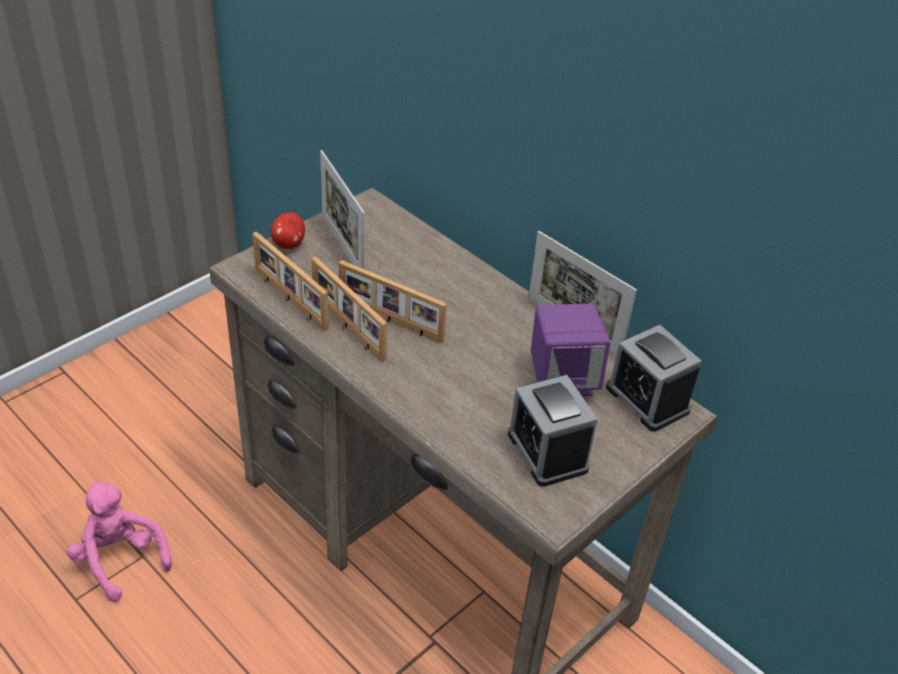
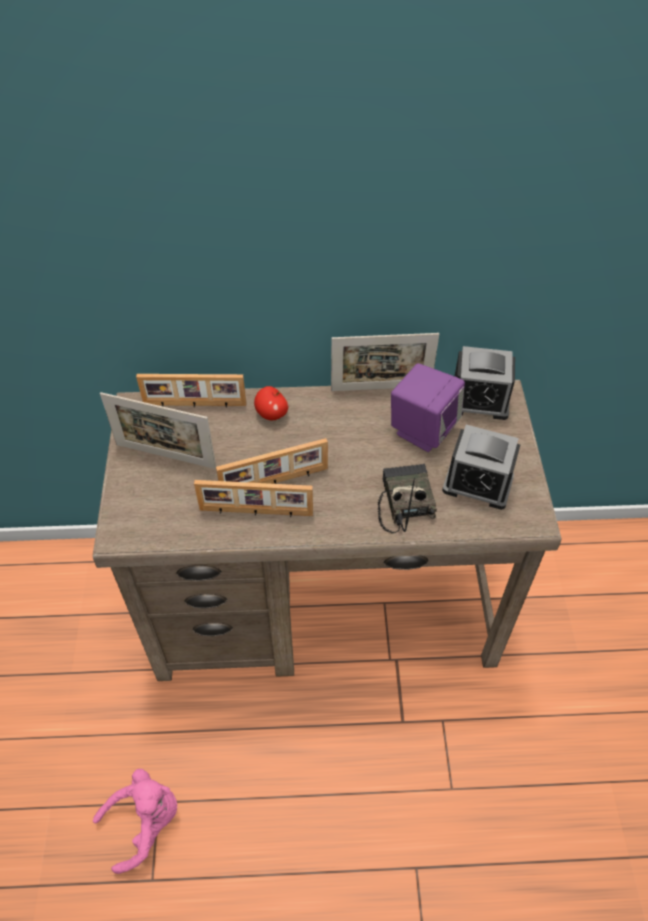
camera: 45 degrees left, 10 degrees up
(120, 559) = (145, 821): pink plush toy -> pink plush toy turned 150 degrees clockwise
(288, 244) = (125, 487): apple -> apple (271, 414)
(289, 300) = (189, 528): picture frame -> picture frame (194, 405)
(465, 411) = (403, 502): none -> radio

